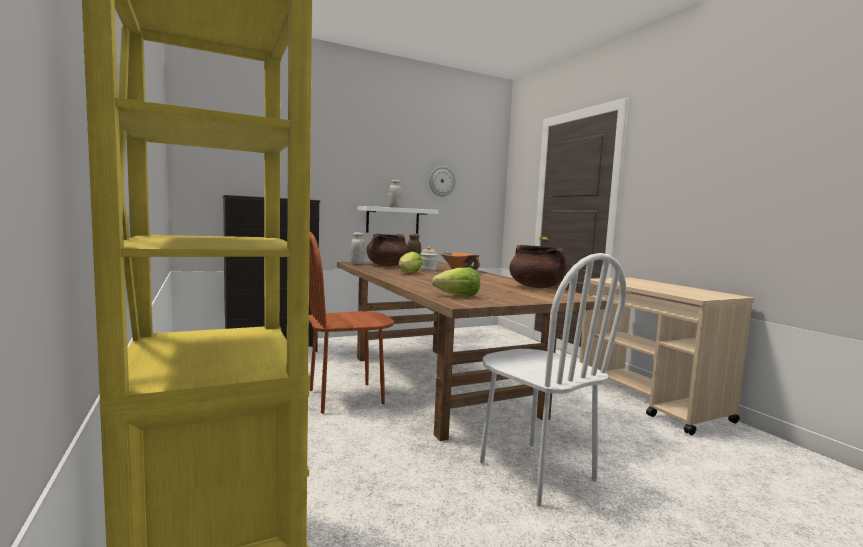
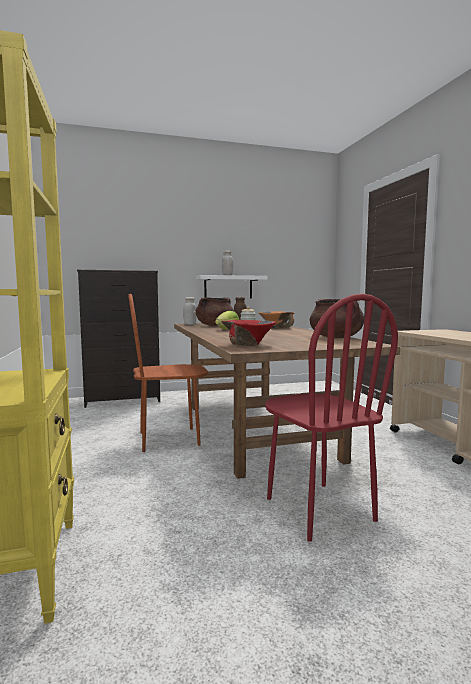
camera: 10 degrees right, 0 degrees up
(442, 181) = (272, 250): wall clock -> none
(458, 296) = (249, 345): lettuce -> red bowl
(535, 471) = (318, 509): white chair -> red chair

